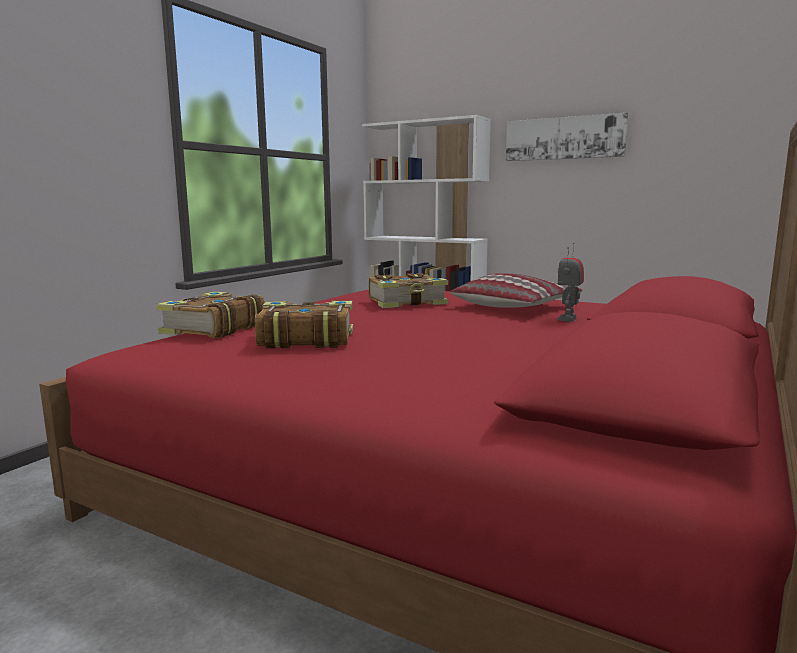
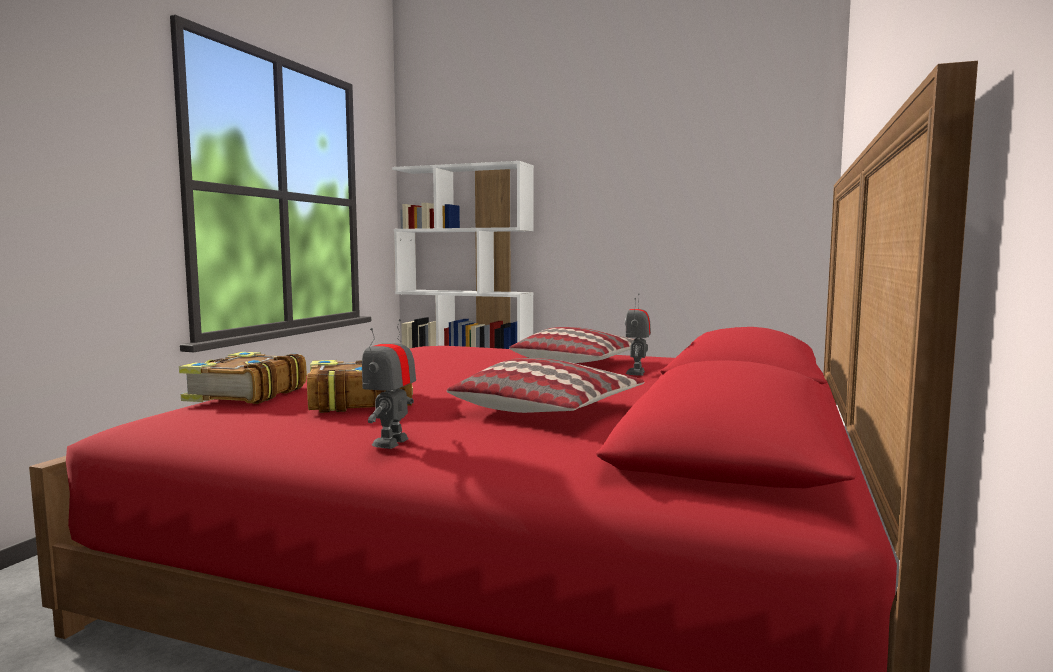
camera: 10 degrees left, 5 degrees down
(317, 380) = (391, 442): none -> toy robot
(408, 303) = (461, 361): book -> none
(471, 354) = (549, 410): none -> pillow
(564, 138) = (611, 187): picture -> none

